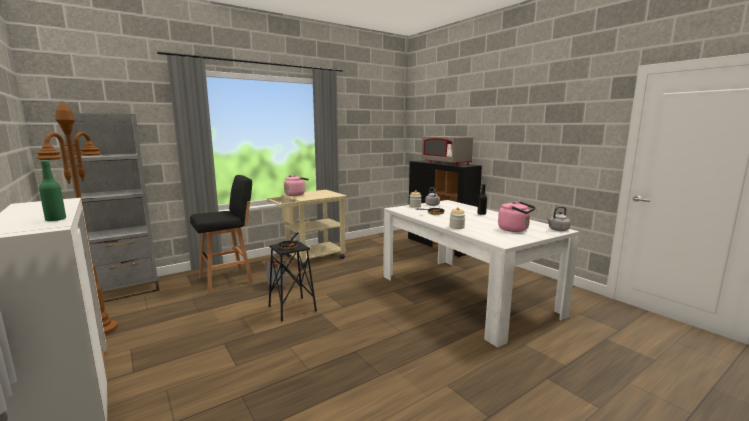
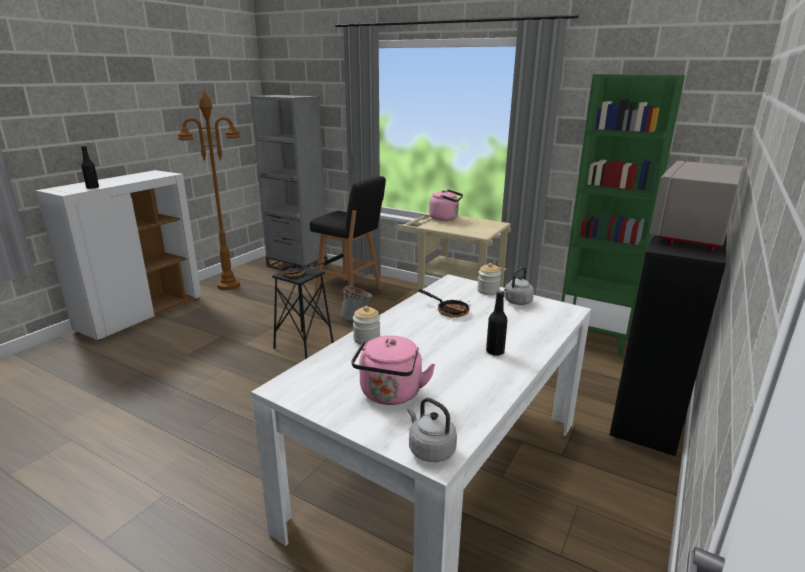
camera: 65 degrees right, 10 degrees up
(56, 219) = (92, 187): green bottle -> black bottle
(379, 239) = (595, 337): none -> green bookcase

